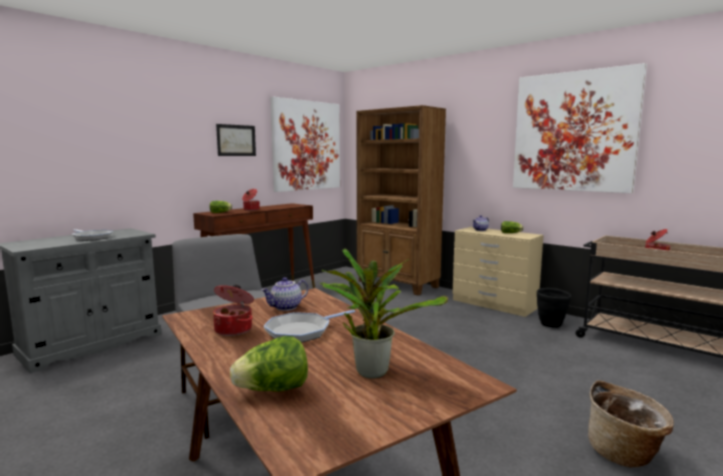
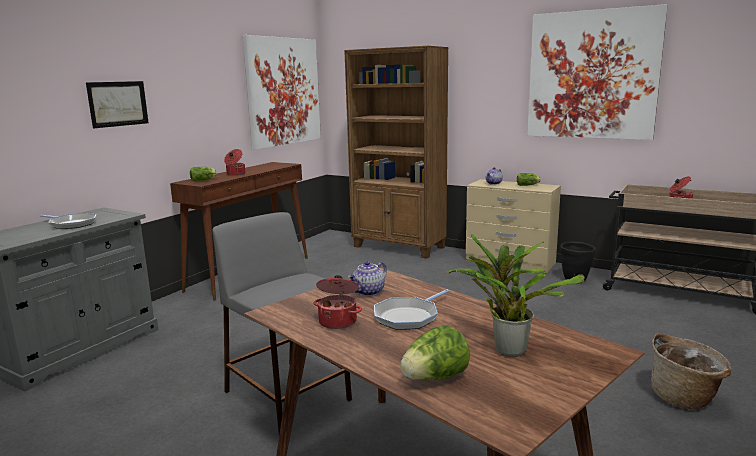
camera: 10 degrees left, 5 degrees up
(236, 140) = (209, 91): picture -> picture (118, 104)

